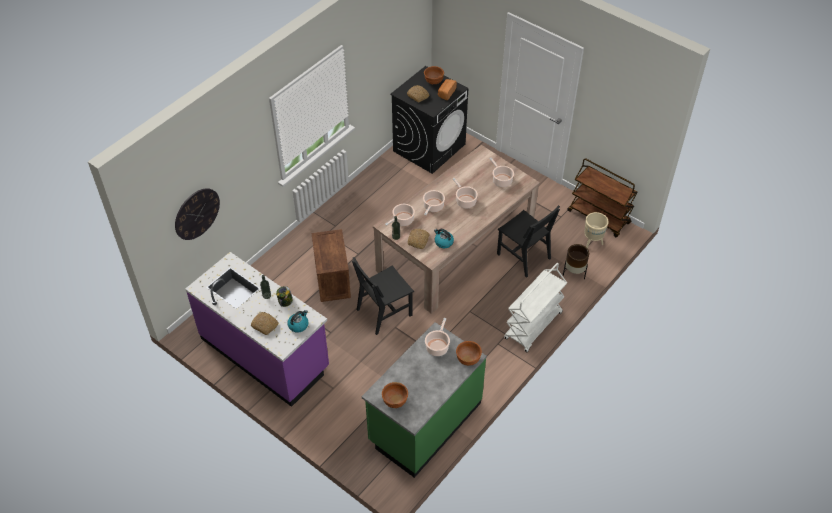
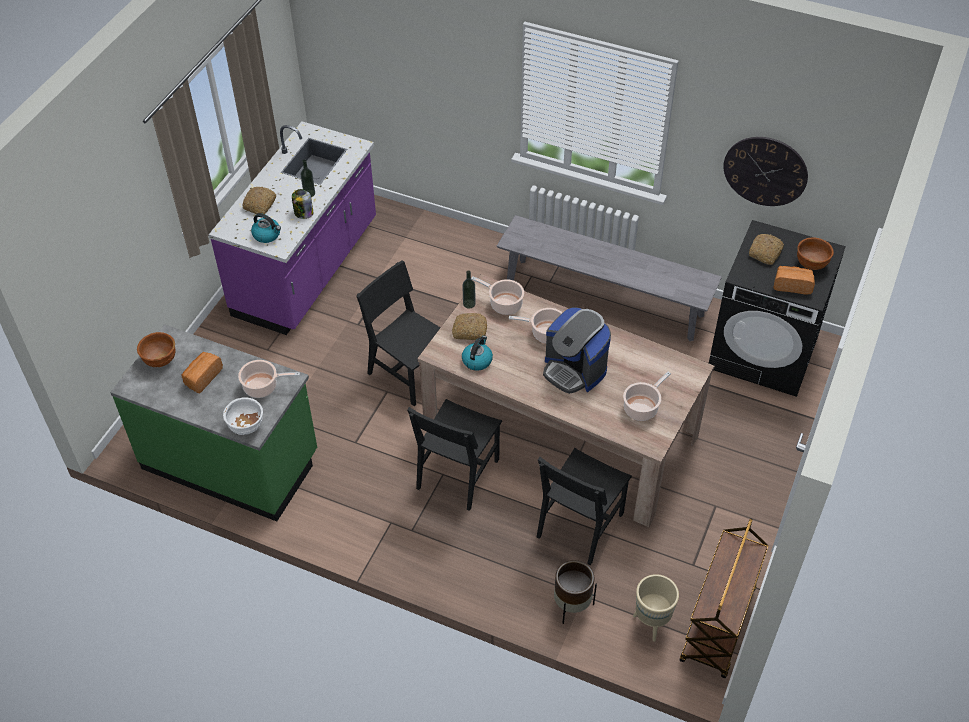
camera: 75 degrees right, 0 degrees up
(197, 213) = (377, 69): wall clock -> wall clock (765, 171)
(332, 280) = (448, 303): crate -> none
(360, 204) = (604, 298): none -> grey bench
(419, 379) = (202, 377): none -> bread
(465, 201) = (574, 370): cooking pot -> coffee machine
(468, 359) = (246, 427): brown bowl -> white bowl
(471, 304) = (457, 474): none -> black chair
(533, 326) = (438, 564): white cart -> none

